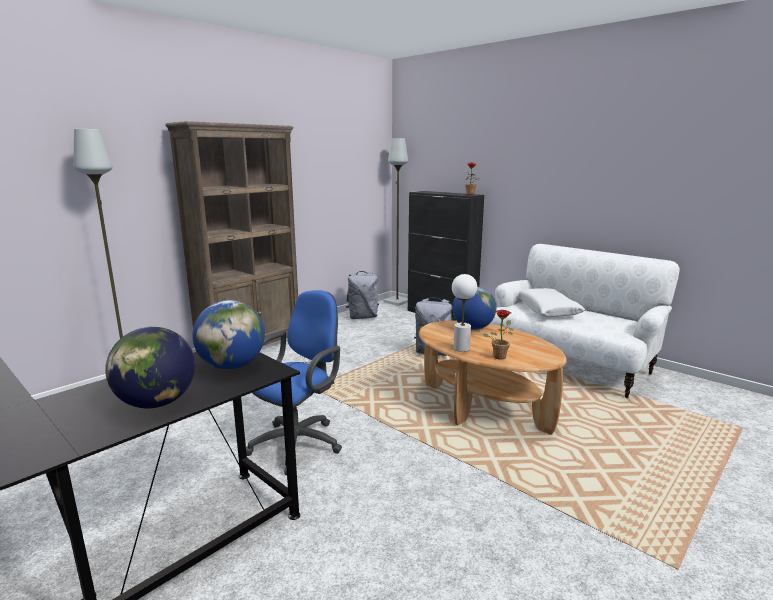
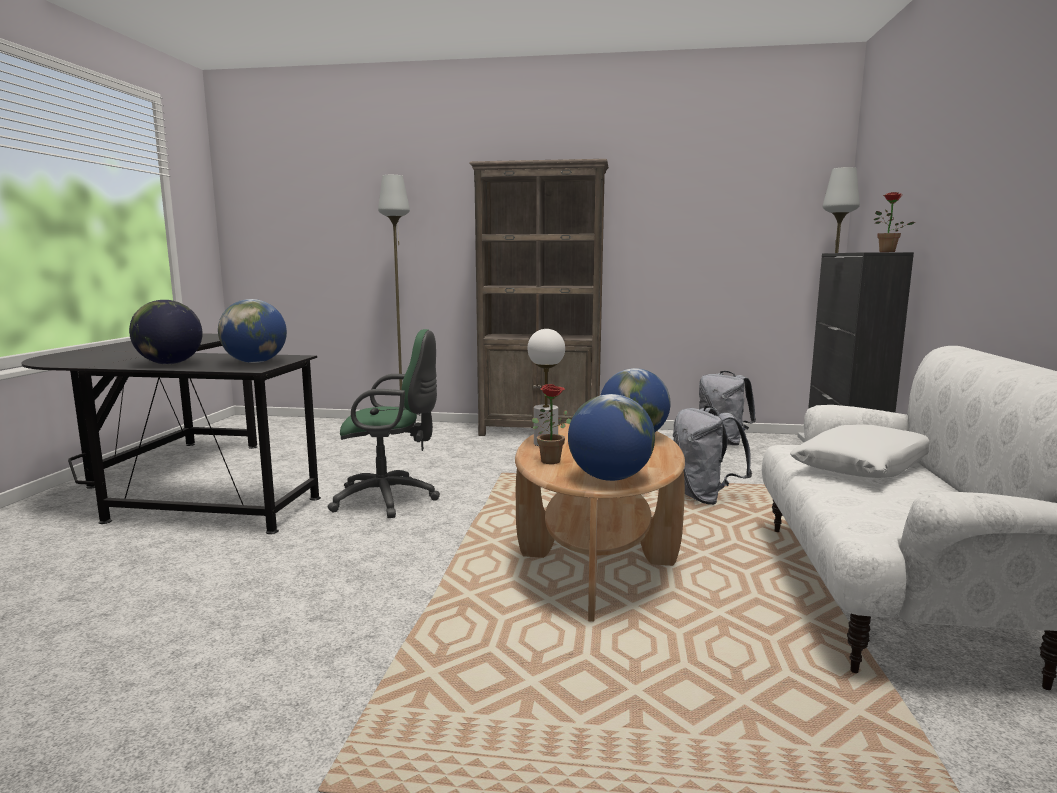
camera: 55 degrees right, 5 degrees down
(300, 442) = (390, 499): blue office chair -> green office chair
(543, 353) = (610, 478): none -> globe

